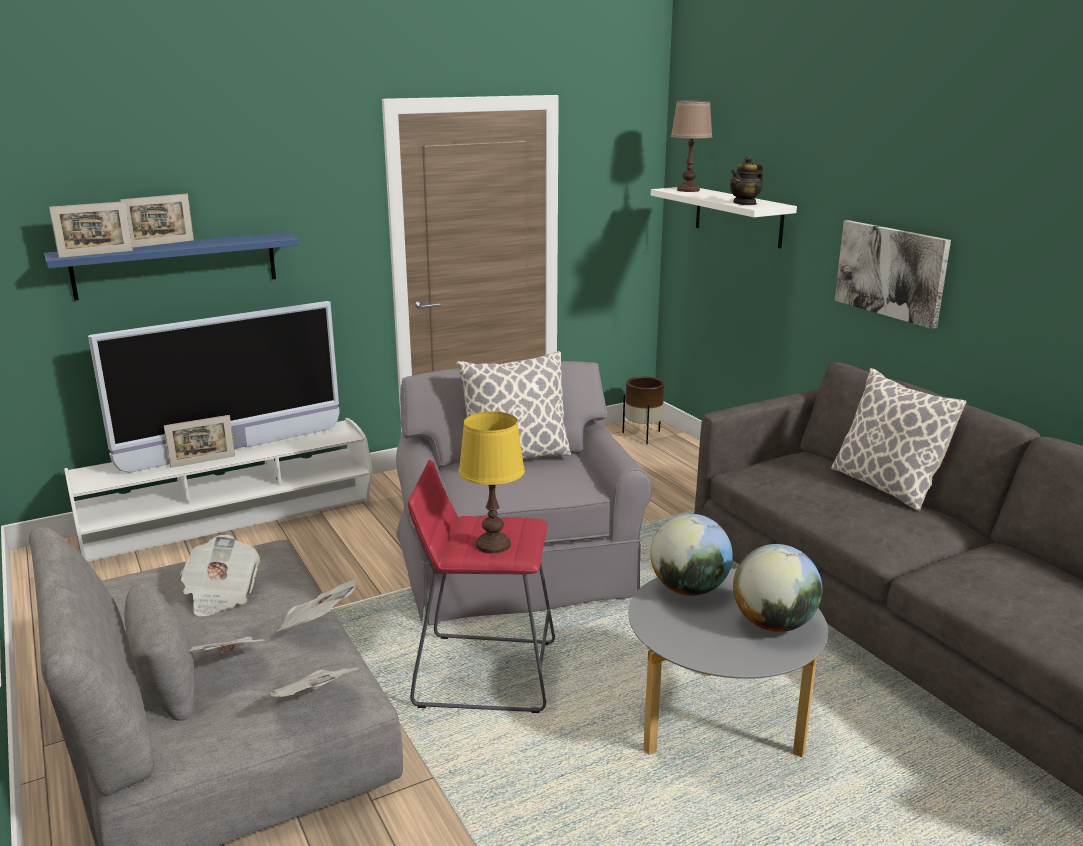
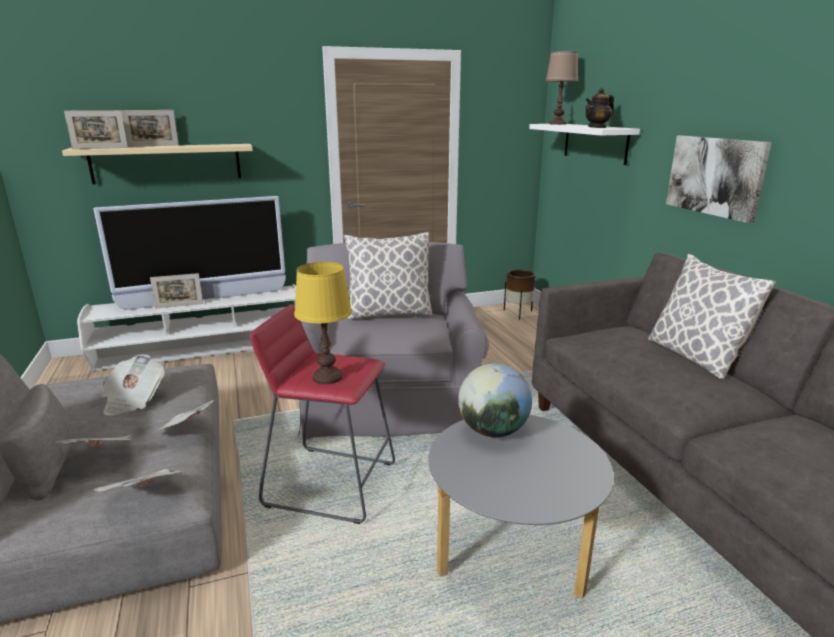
camera: 10 degrees right, 0 degrees up
(176, 265) = (166, 163): blue shelf -> beige shelf
(773, 624) = (561, 472): globe -> none

